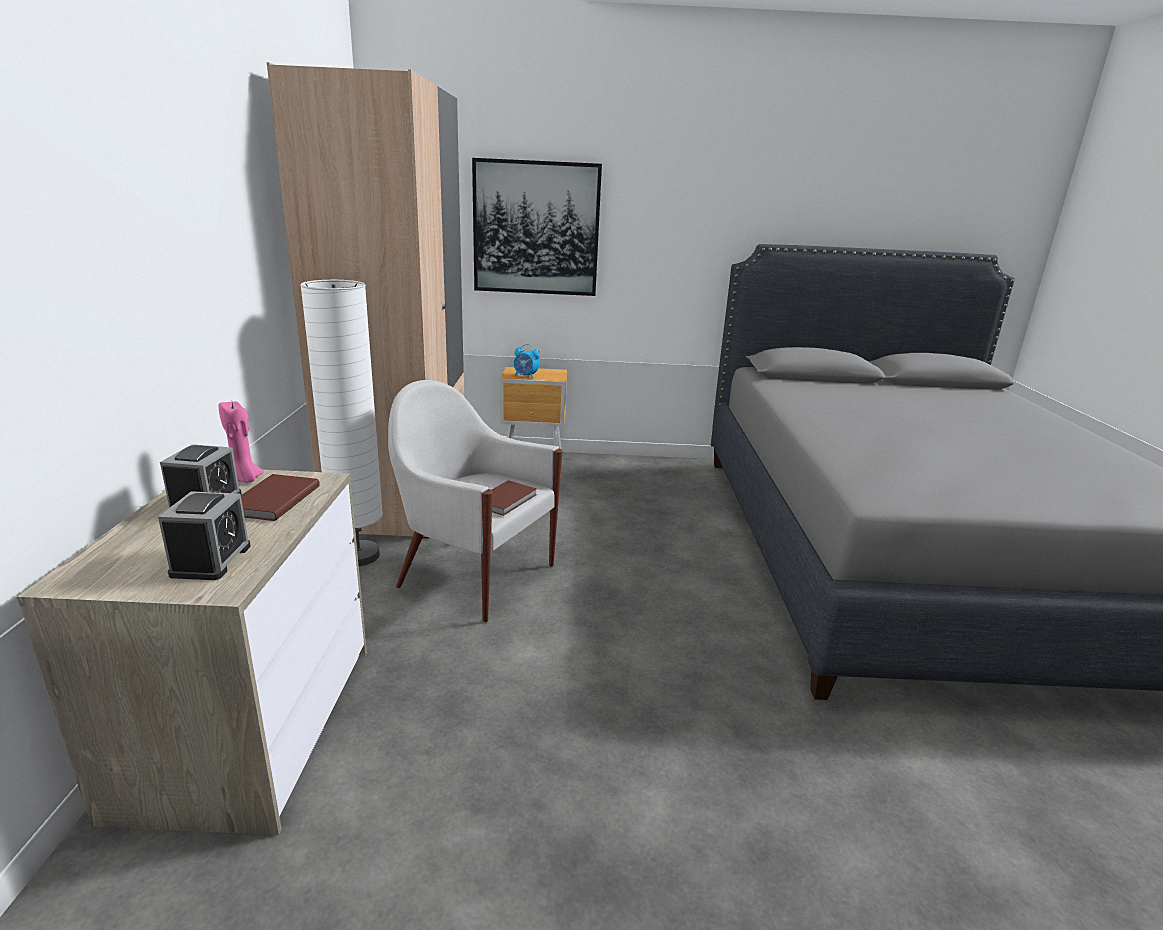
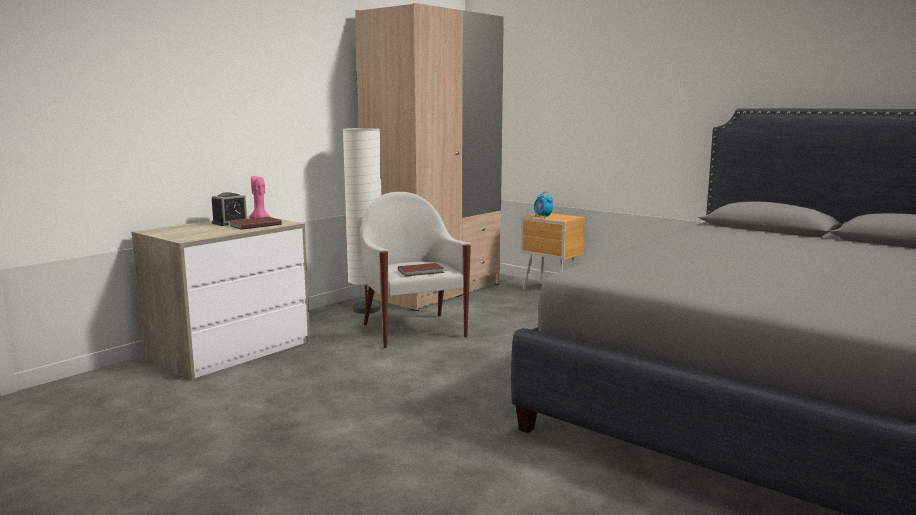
camera: 40 degrees right, 10 degrees down
(211, 560) = (197, 234): alarm clock -> none
(536, 228) = (568, 104): picture -> none

